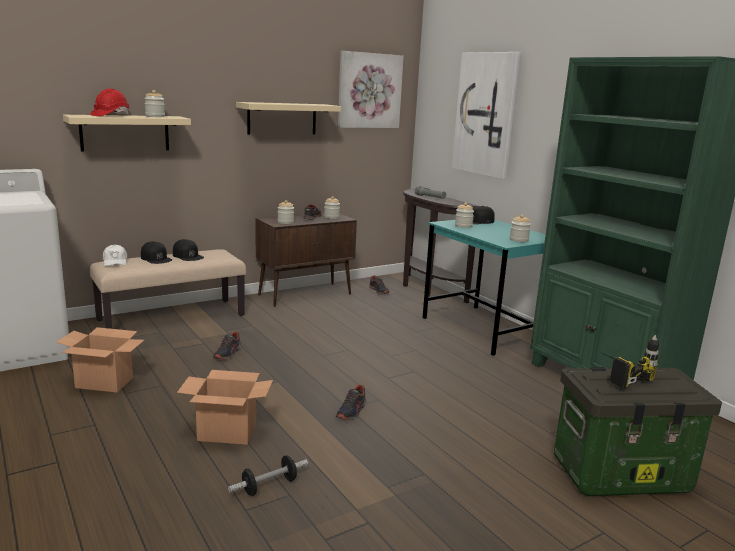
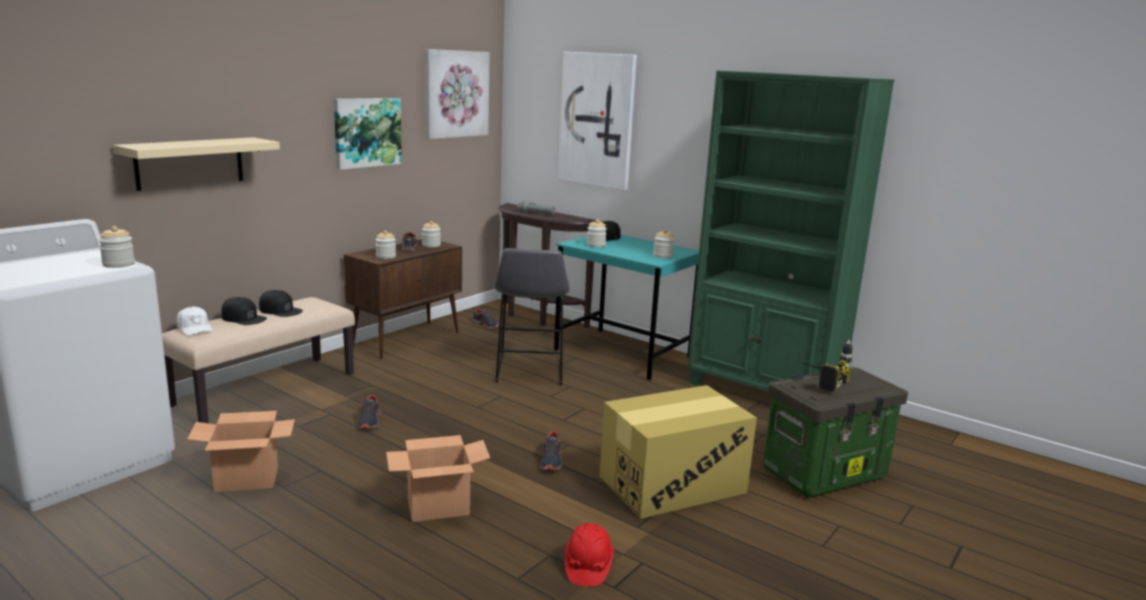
camera: 20 degrees left, 0 degrees up
(110, 116) = (178, 143): red hard hat -> red hard hat (587, 566)
(155, 116) = (231, 140): jar -> jar (118, 264)
(269, 486) = (524, 551): dumbbell -> none
(282, 118) = (367, 132): beige shelf -> picture
(387, 333) = (529, 371): none -> grey stool
(450, 454) = (672, 484): none -> cardboard box

